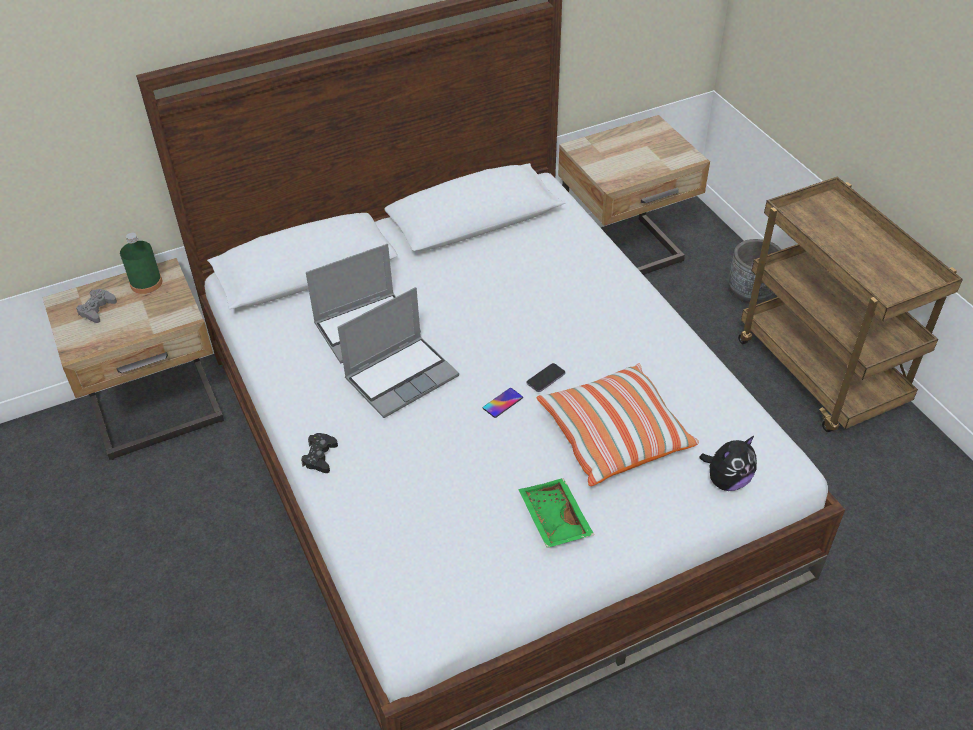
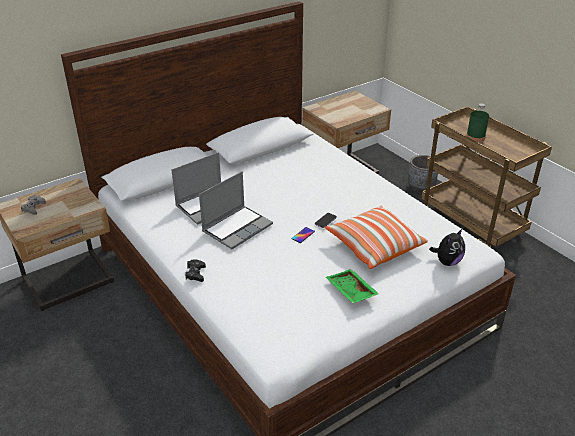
camera: 10 degrees left, 10 degrees down
(146, 283) = (63, 192): green bottle -> green bottle (475, 137)

